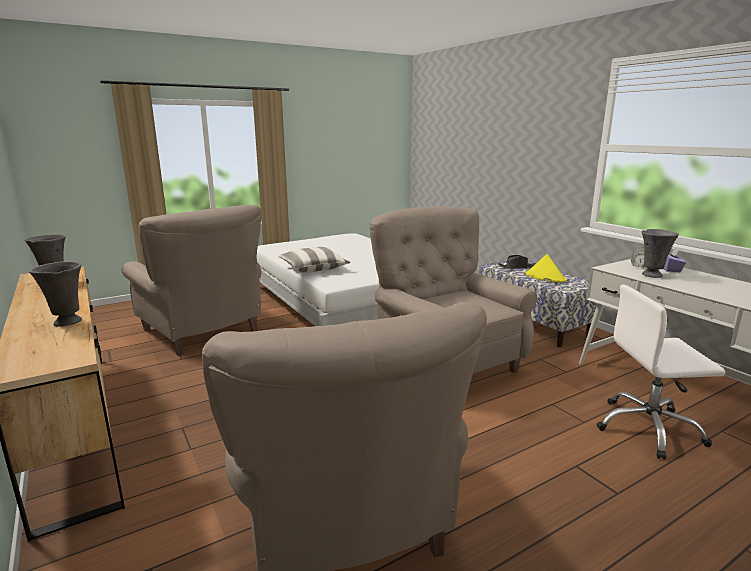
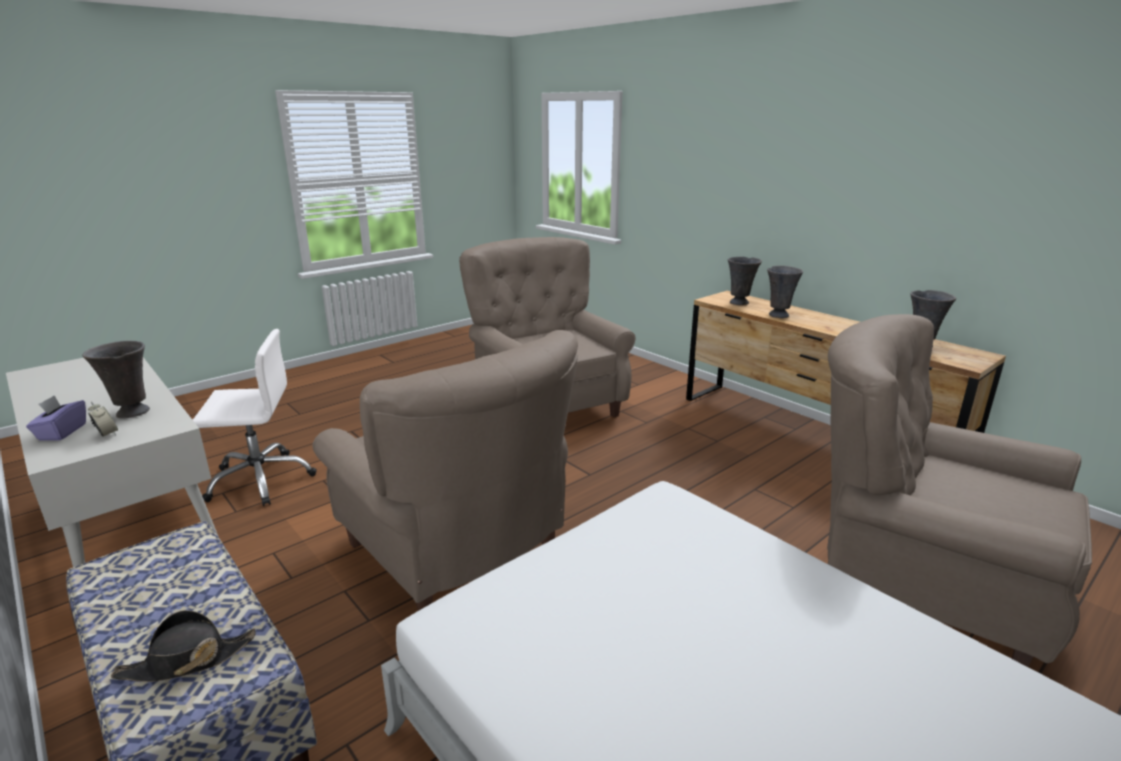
camera: 170 degrees right, 5 degrees up
(53, 348) = (740, 303): none -> grey vase
(313, 269) = (767, 565): pillow -> none
(545, 277) = (170, 593): yellow hat -> none

